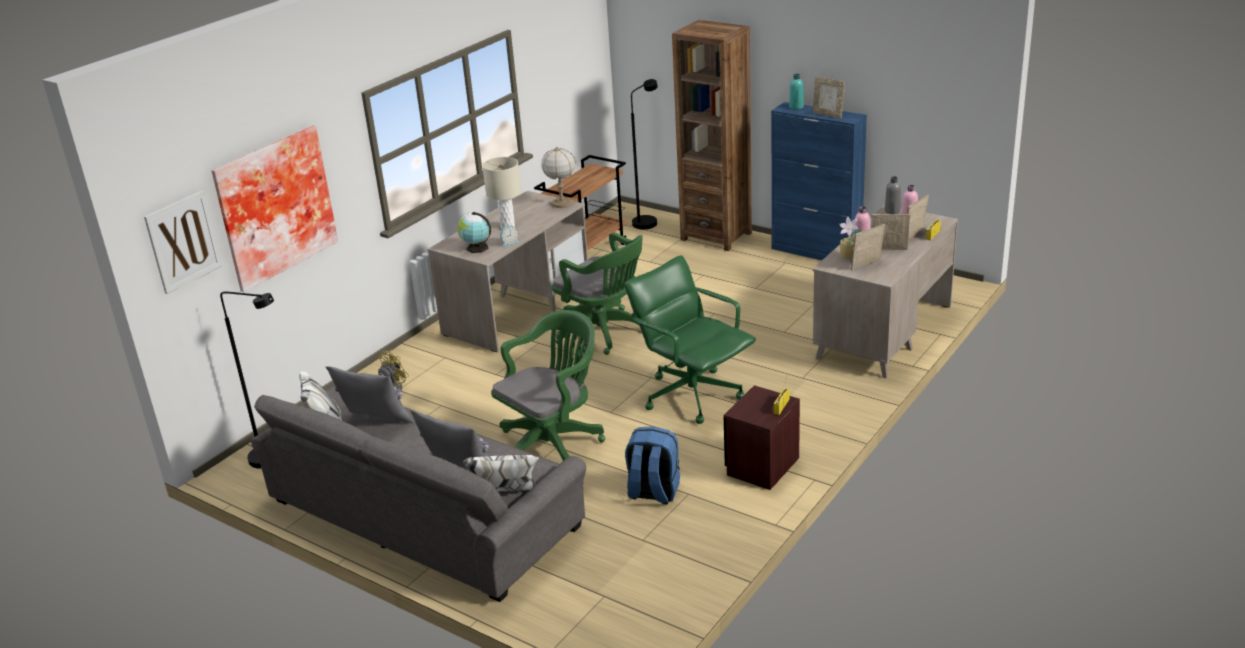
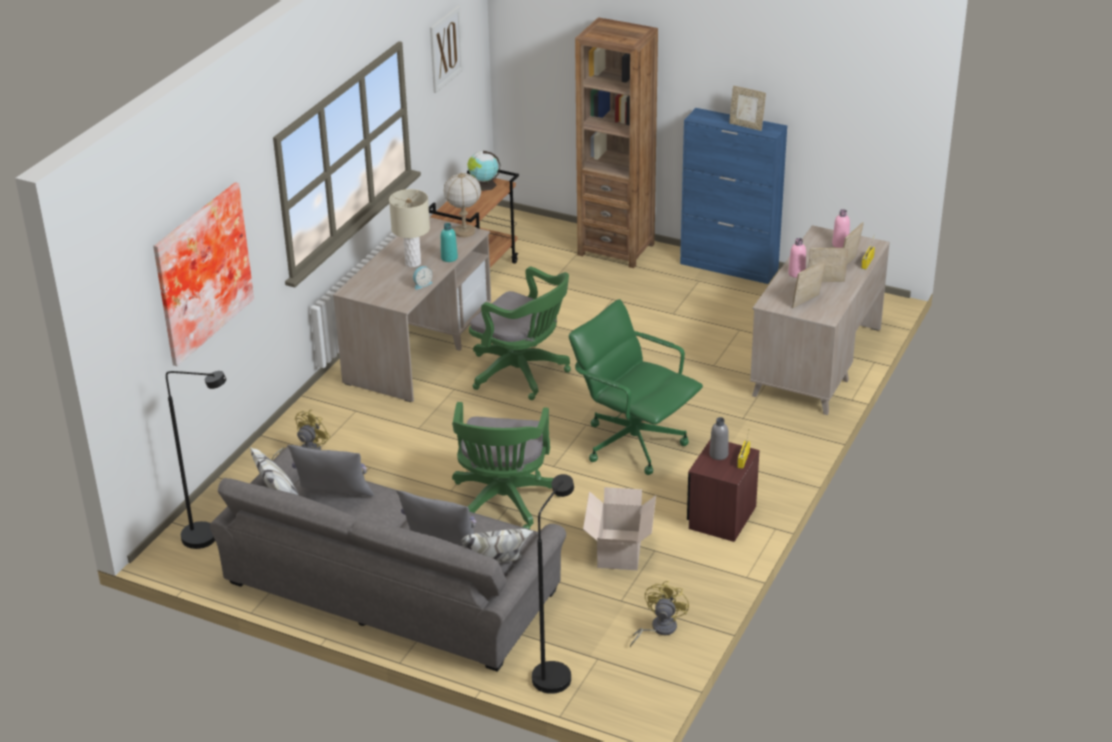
camera: 10 degrees left, 5 degrees up
(183, 241) = (127, 322): picture -> picture (445, 49)
(476, 248) = (387, 292): globe -> globe (484, 185)
(553, 443) = (503, 504): green office chair -> green office chair turned 150 degrees clockwise
(647, 221) = (534, 231): black floor lamp -> black floor lamp (555, 671)
(653, 492) = (619, 551): blue backpack -> cardboard box
(674, 570) = (658, 629): none -> yellow fan
(796, 107) = (710, 115): turquoise bottle -> turquoise bottle (449, 258)
(848, 256) = (787, 291): potted plant -> none
(892, 211) = (821, 234): grey bottle -> grey bottle (718, 454)

